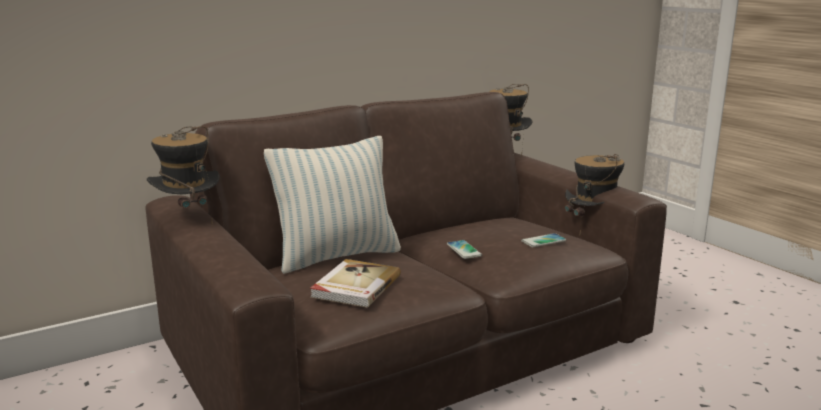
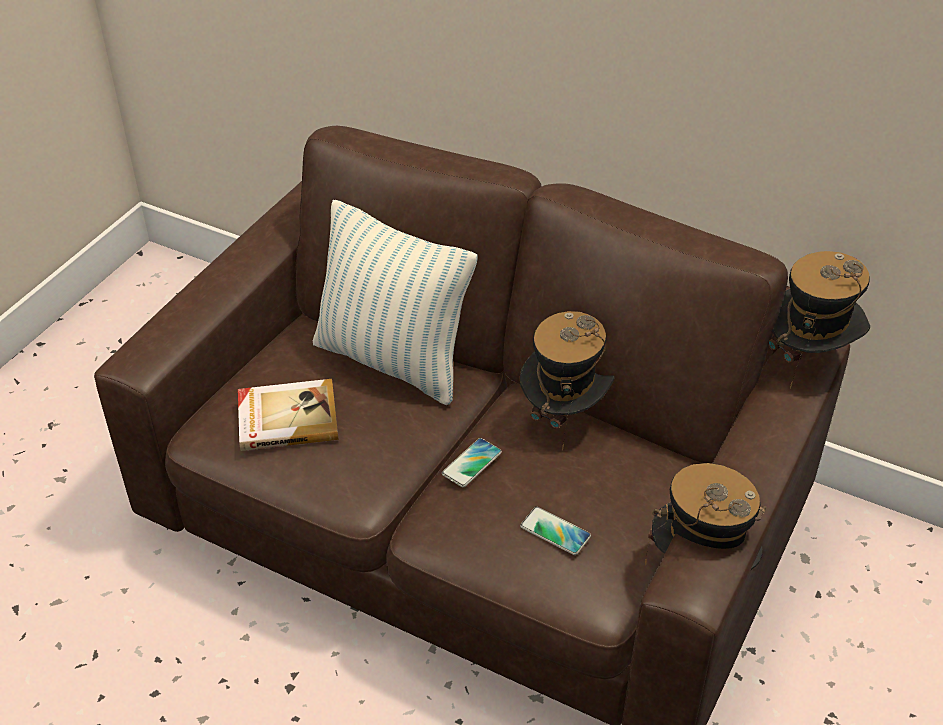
camera: 60 degrees right, 25 degrees up
(187, 218) = (273, 226): hat -> hat (564, 415)

